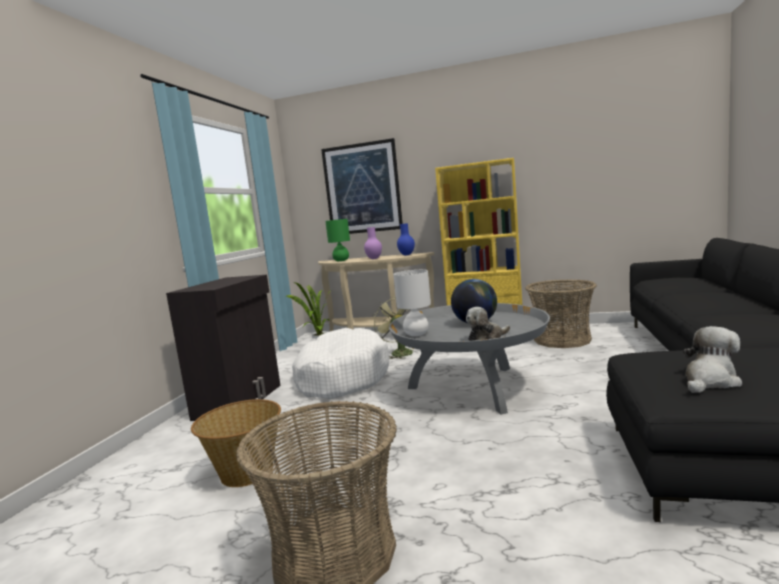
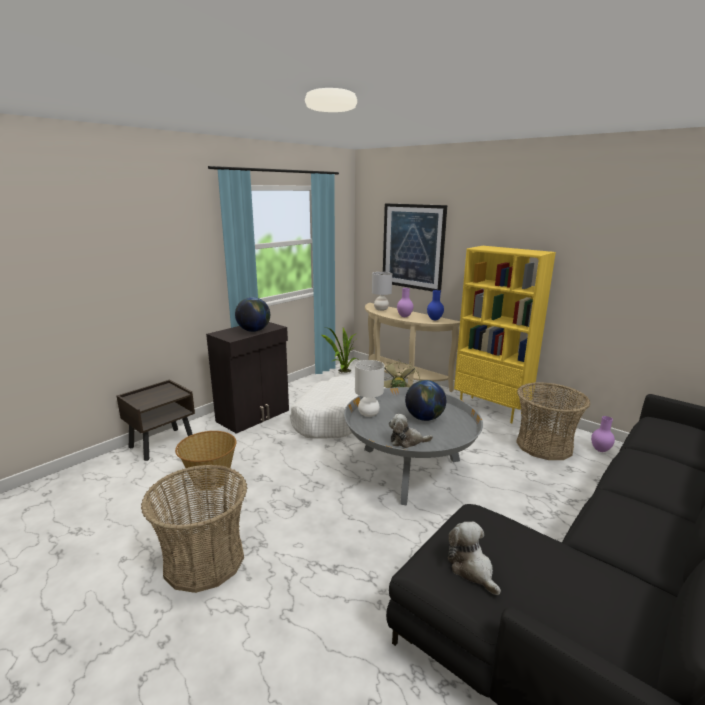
camera: 25 degrees right, 10 degrees up
(128, 463) = (162, 443): none -> brown nightstand
(229, 281) = (253, 330): none -> globe
(341, 260) = (381, 309): green table lamp -> grey table lamp
(606, 331) = (600, 450): none -> purple vase
(709, 381) = (472, 569): plush toy -> plush toy turned 105 degrees counterclockwise

